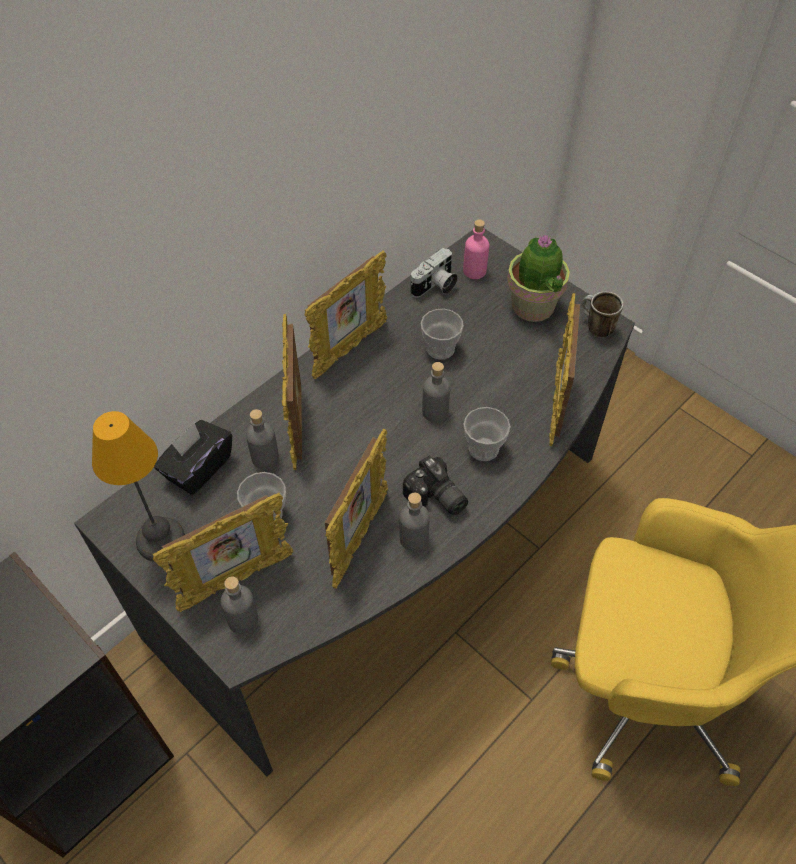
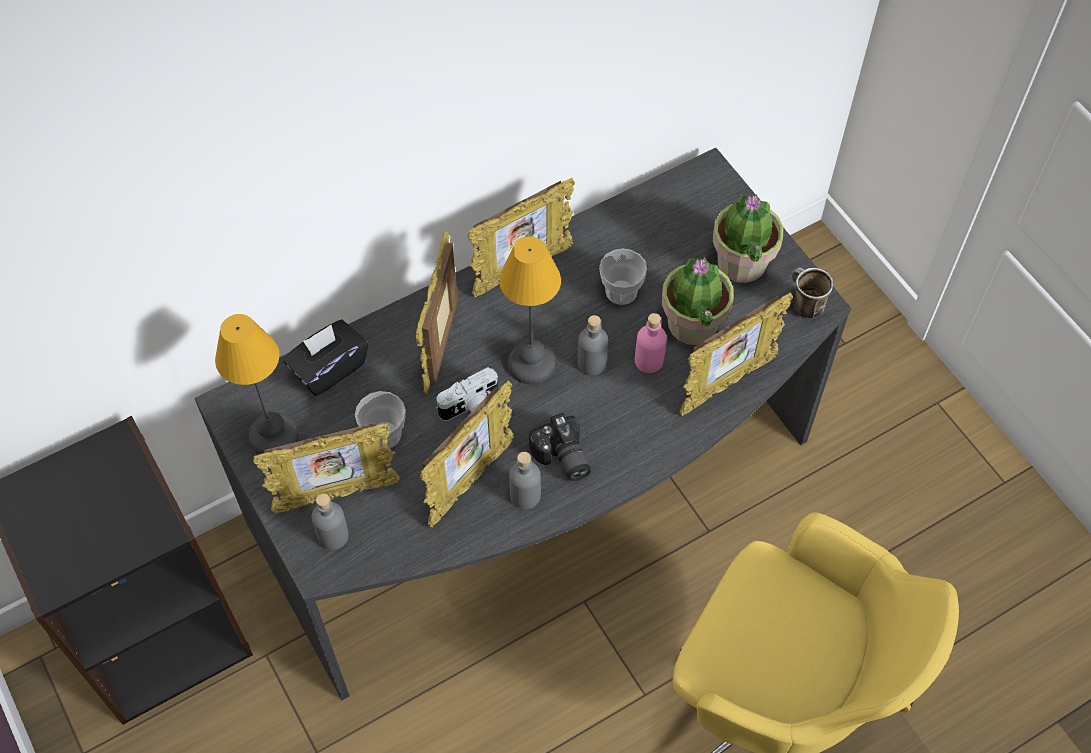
camera: 15 degrees right, 5 degrees up
(265, 458) = (399, 373): grey bottle -> none
(380, 423) = (529, 363): none -> table lamp
(435, 286) = (640, 215): camera -> camera (472, 410)
(474, 271) = (691, 205): pink bottle -> pink bottle (649, 361)
(483, 448) = (630, 416): cup -> none
(510, 362) = (692, 325): none -> potted plant
(556, 404) = (726, 384): picture frame -> picture frame turned 150 degrees counterclockwise

